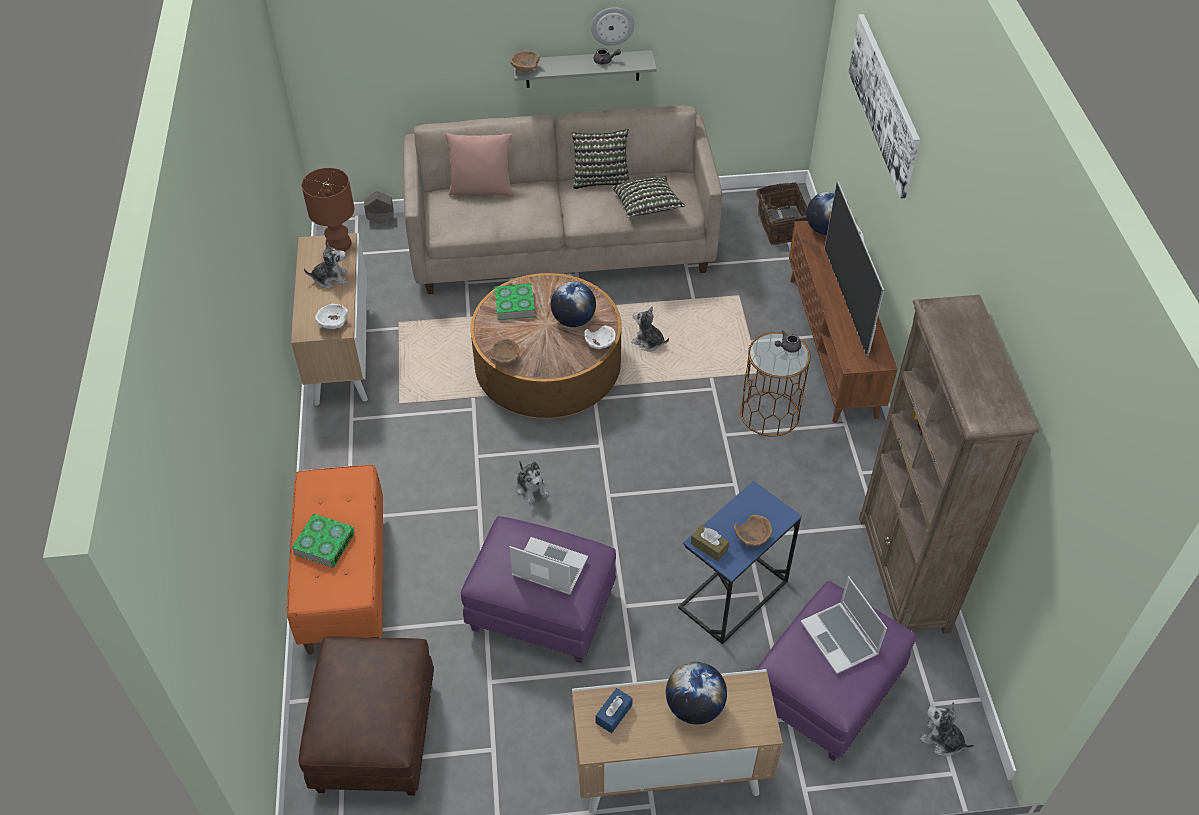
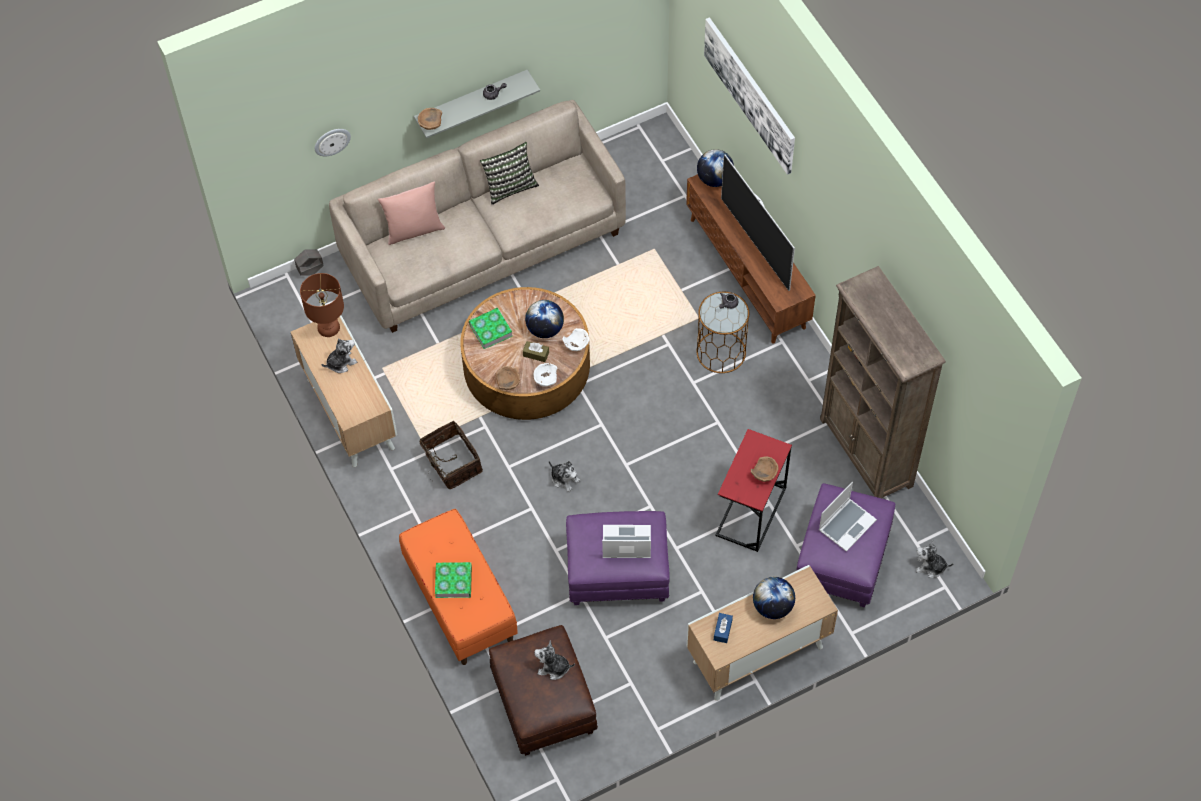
camera: 20 degrees left, 10 degrees up
(333, 324) = (367, 403): white bowl -> white bowl (545, 379)
(612, 25) = (493, 65): wall clock -> wall clock (332, 141)
(647, 206) = (561, 203): pillow -> none
(648, 342) = (598, 318): plush toy -> plush toy (553, 668)
(709, 546) = (737, 490): brown tissue box -> brown tissue box (536, 354)
(733, 595) = (751, 512): blue side table -> red side table
(780, 226) = (662, 166): basket -> basket (451, 463)
(840, 639) = (847, 524): laptop -> laptop turned 90 degrees counterclockwise

